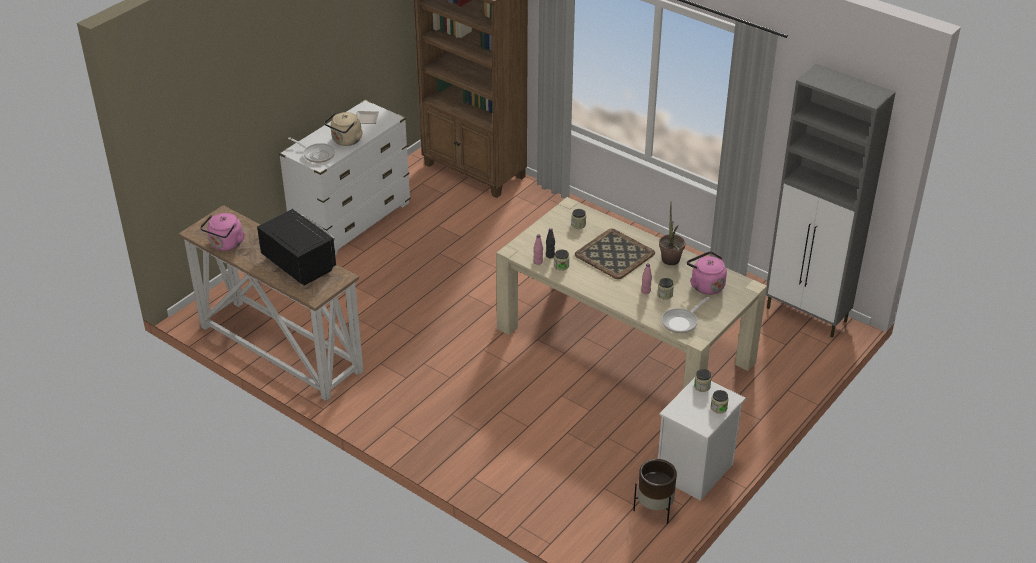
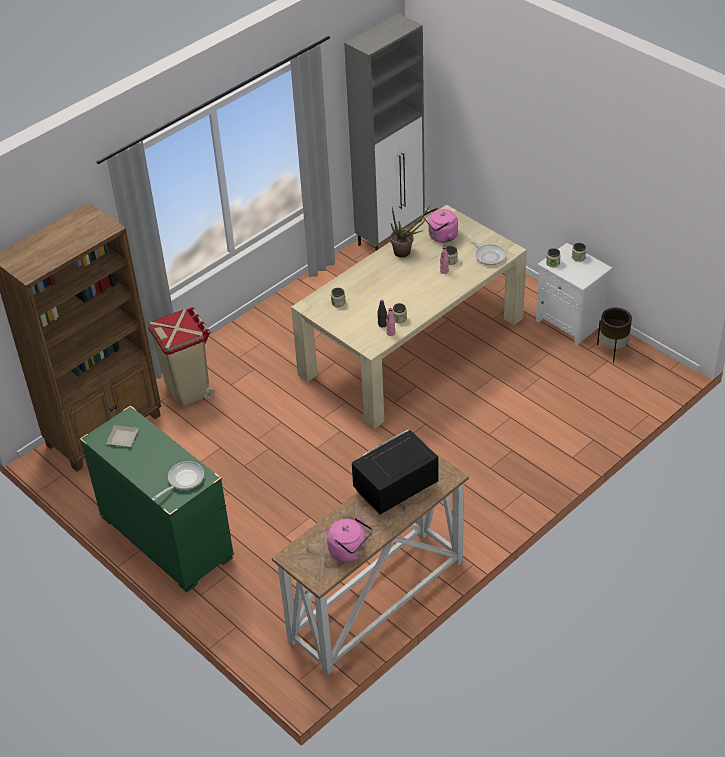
camera: 80 degrees left, 5 degrees up
(345, 141) = (163, 455): beige kettle -> none
(351, 222) = (166, 538): white dresser -> green dresser
(534, 208) = (188, 388): none -> beige trash can
(614, 254) = (387, 284): tray -> none

